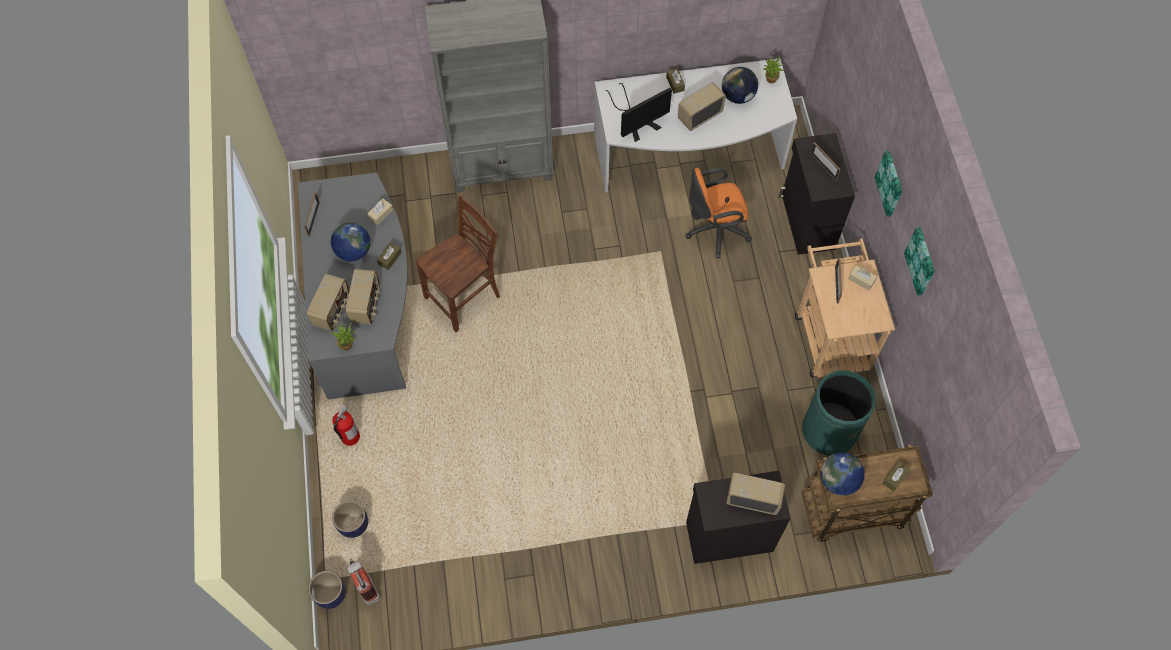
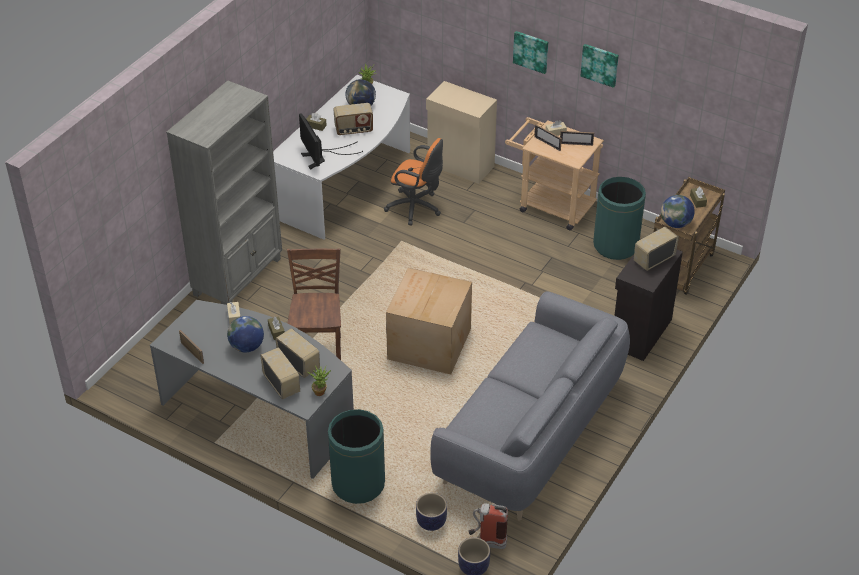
camera: 50 degrees left, 20 degrees down
(350, 437) = (358, 484): fire extinguisher -> green trash can
(521, 529) = (531, 432): none -> grey sofa
(552, 369) = (428, 345): none -> cardboard box
(637, 121) = (321, 157): monitor -> monitor turned 150 degrees clockwise
(699, 116) = (354, 130): radio -> radio turned 105 degrees counterclockwise
(714, 231) = (416, 208): orange office chair -> orange office chair turned 90 degrees counterclockwise
(807, 222) = (460, 166): black cabinet -> beige cabinet
(823, 166) = (461, 99): picture frame -> picture frame (576, 144)

